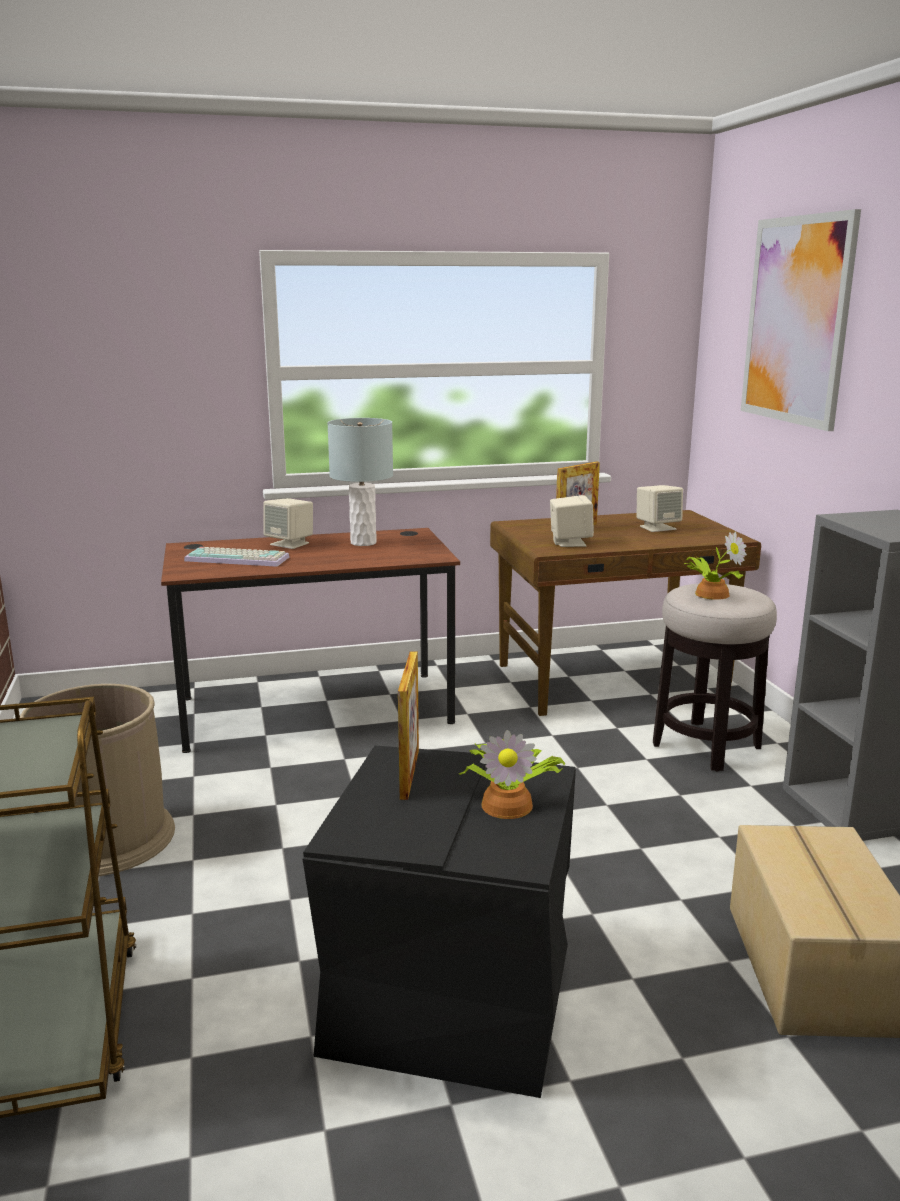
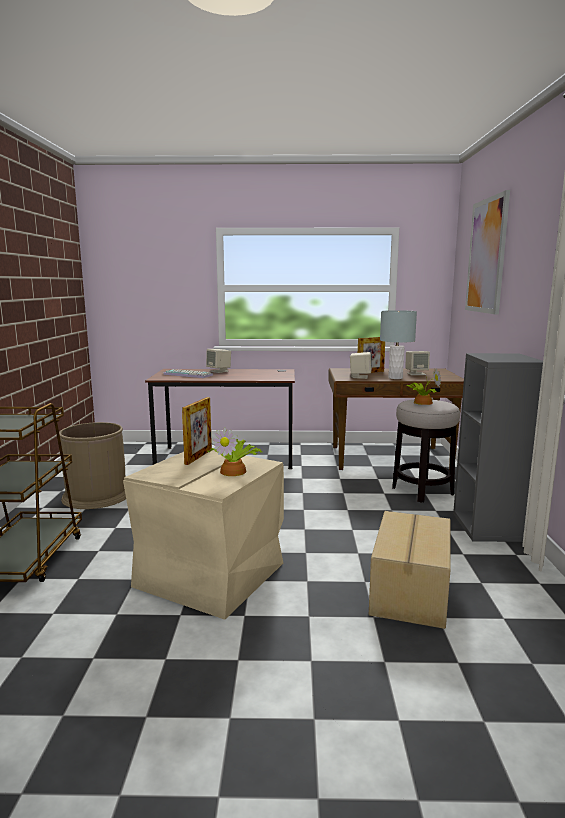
camera: 15 degrees right, 5 degrees down
(363, 542) = (255, 372): grey table lamp -> grey table lamp (395, 378)
(454, 995) = (212, 574): black storage box -> beige storage box

